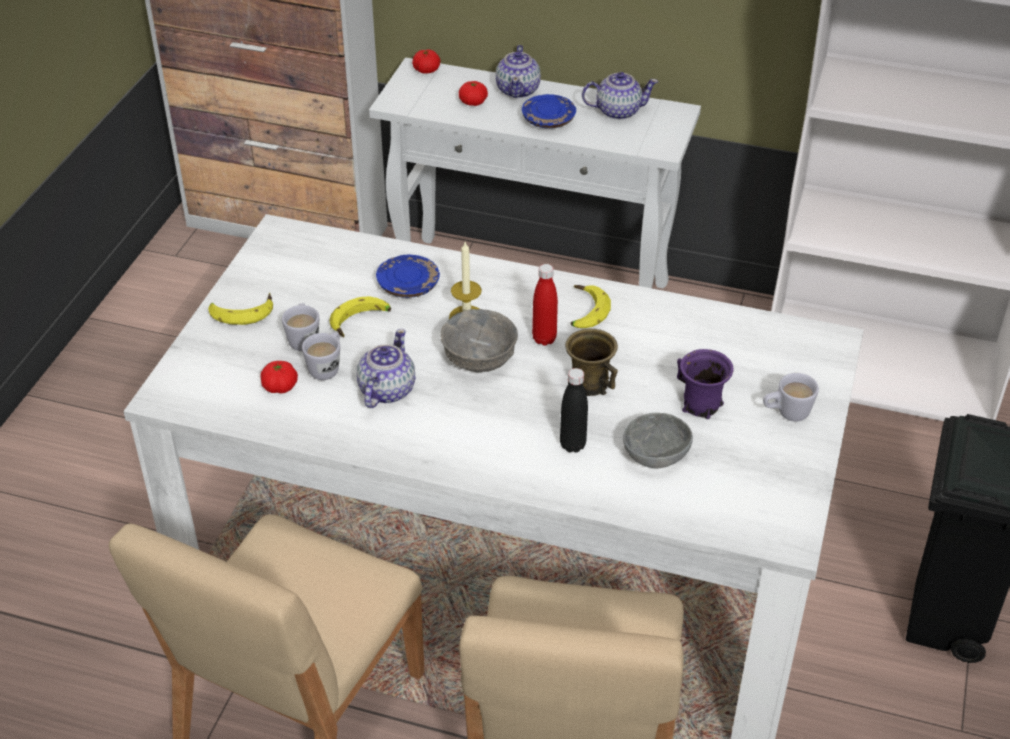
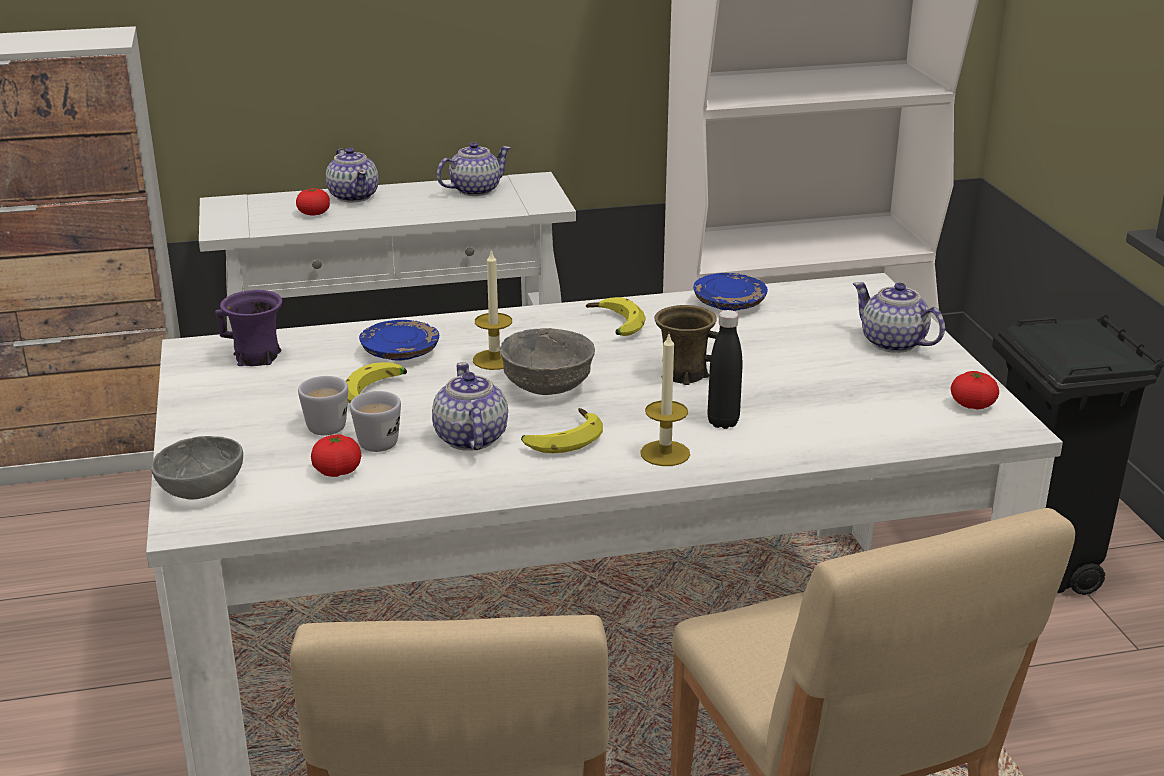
camera: 30 degrees left, 15 degrees down
(242, 312) = (219, 423): banana -> banana (561, 439)
(426, 70) = (235, 201): tomato -> tomato (972, 405)
(504, 458) = (665, 453): none -> candle
(544, 339) = (597, 354): red bottle -> none
(549, 120) = (410, 209): blue plate -> blue plate (729, 303)
(654, 455) = (811, 406): grey bowl -> grey bowl (199, 489)
(701, 405) = (809, 359): purple mug -> purple mug (256, 358)
(786, 414) = (893, 343): white mug -> teapot

